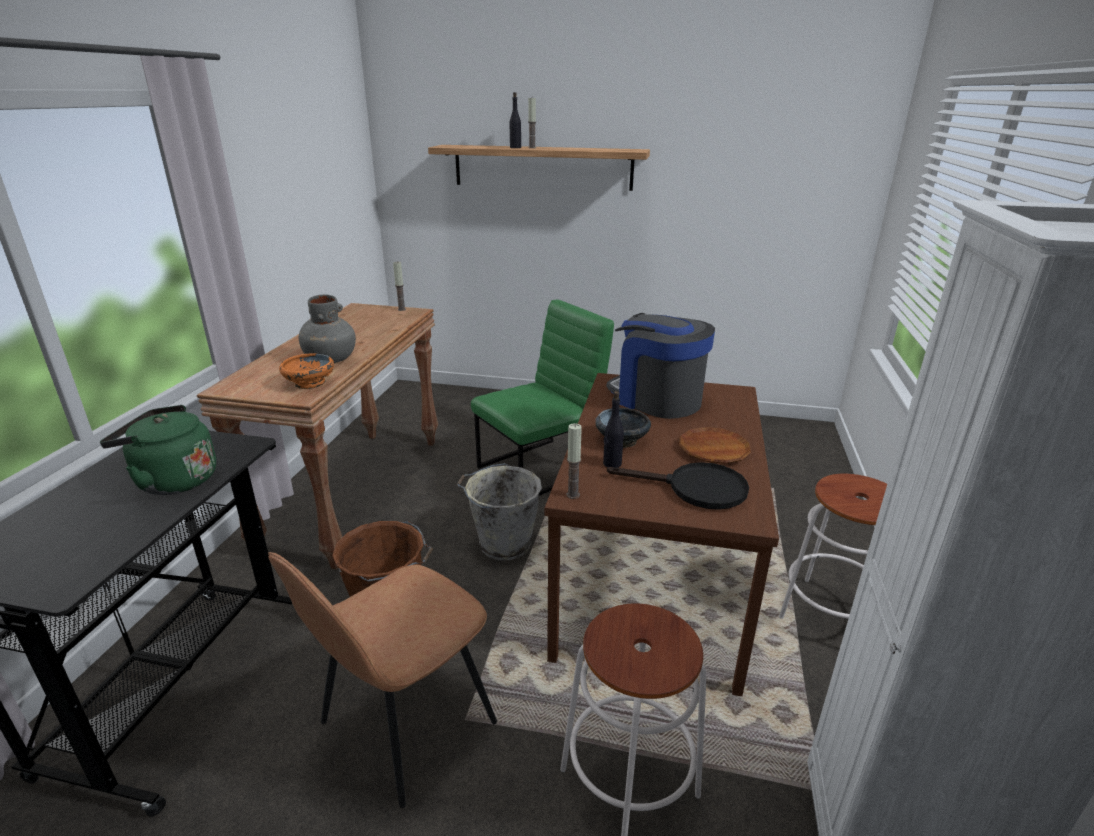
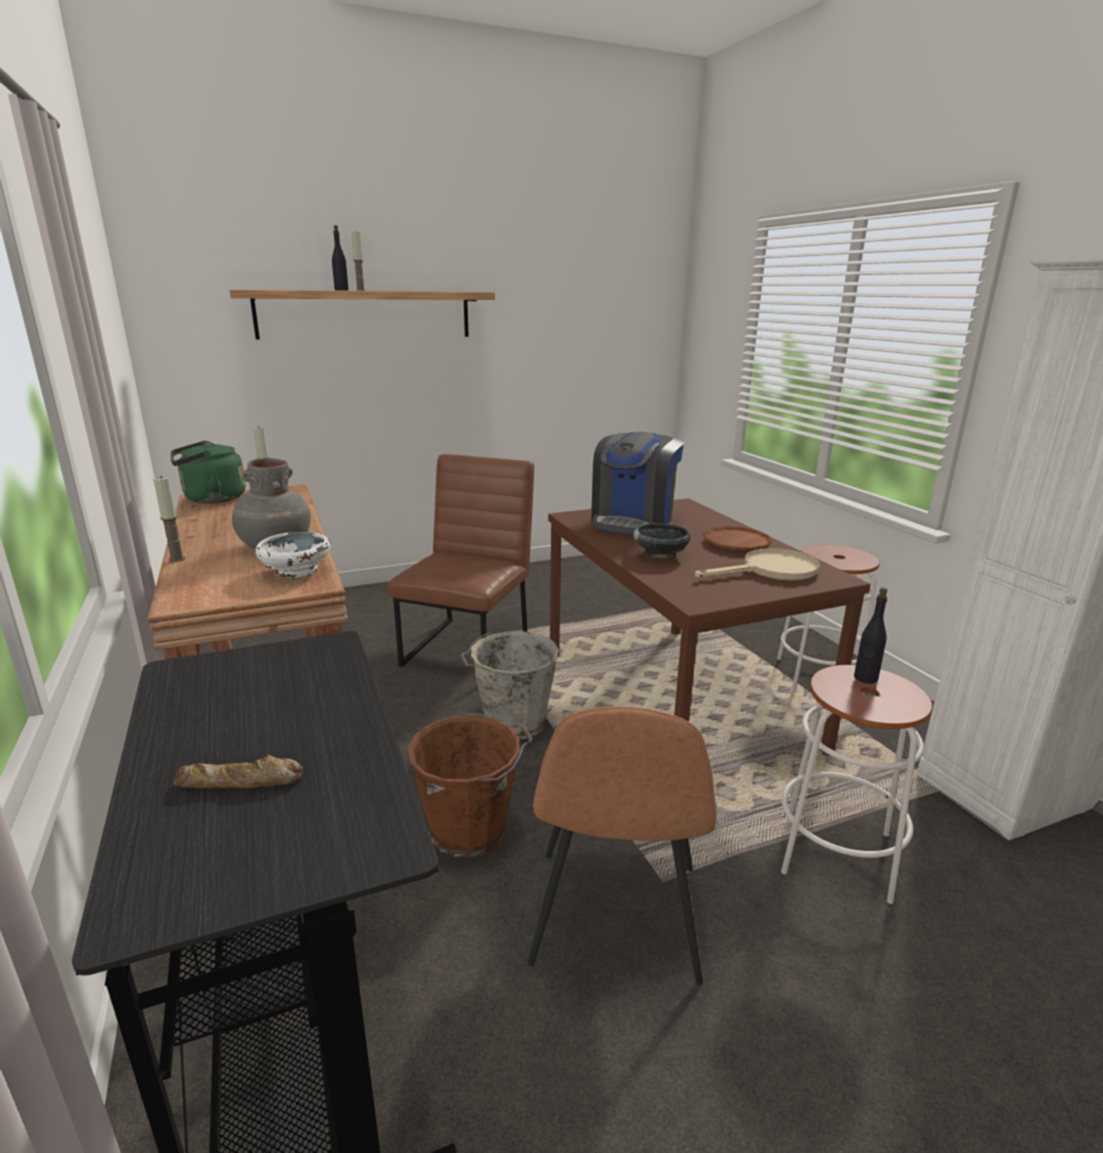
camera: 35 degrees left, 5 degrees down
(78, 518) = (240, 782): none -> bread
(172, 480) = (301, 704): green kettle -> green kettle (211, 499)
(309, 383) = (296, 571): orange bowl -> white bowl
(541, 468) = (469, 647): green chair -> brown chair
(573, 495) = (695, 601): candle -> candle (177, 559)
(612, 464) = (683, 572): black bottle -> black bottle (865, 678)
(656, 399) = (633, 521): coffee machine -> coffee machine turned 75 degrees counterclockwise
(695, 489) = (771, 571): black frying pan -> beige frying pan

